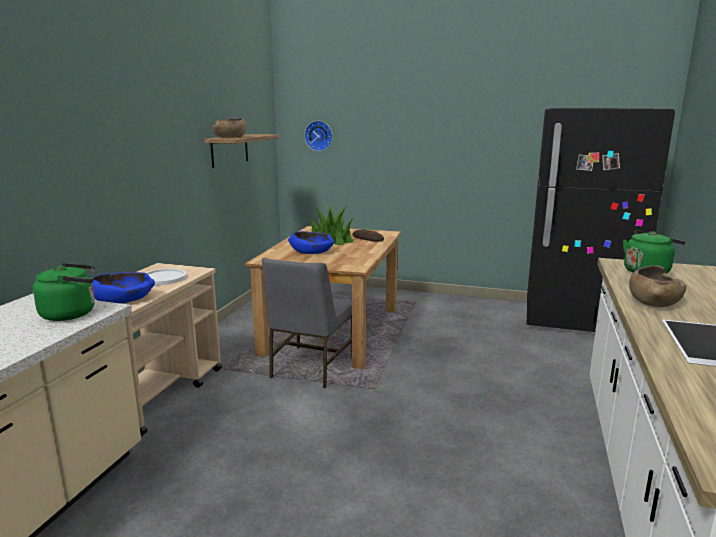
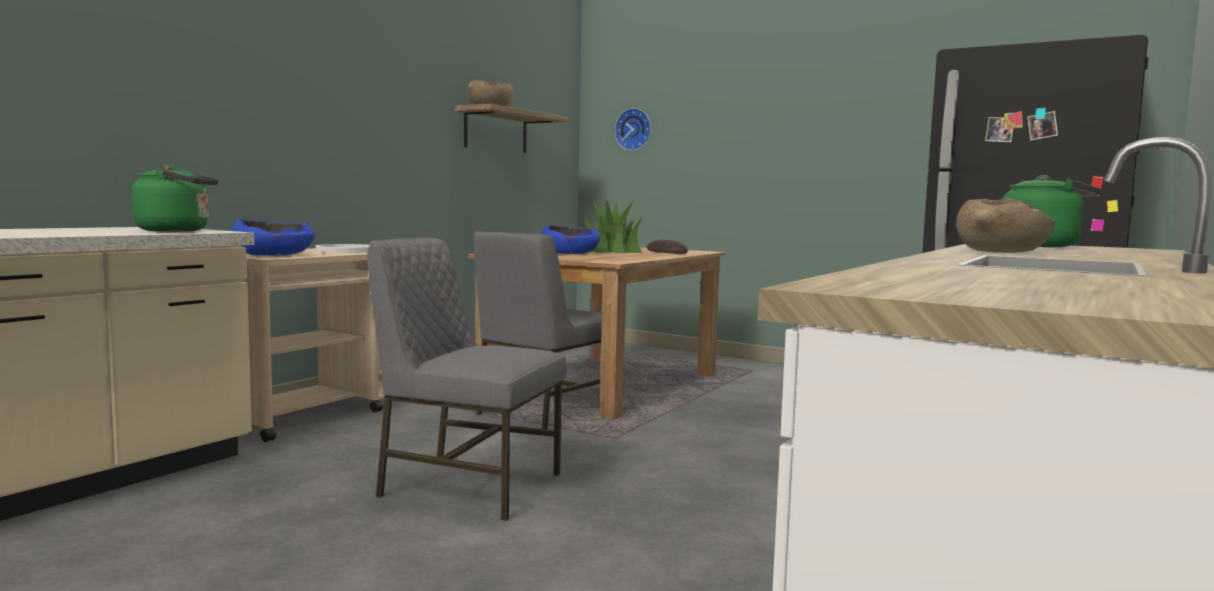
camera: 15 degrees right, 10 degrees down
(311, 456) = (468, 485): none -> grey chair

